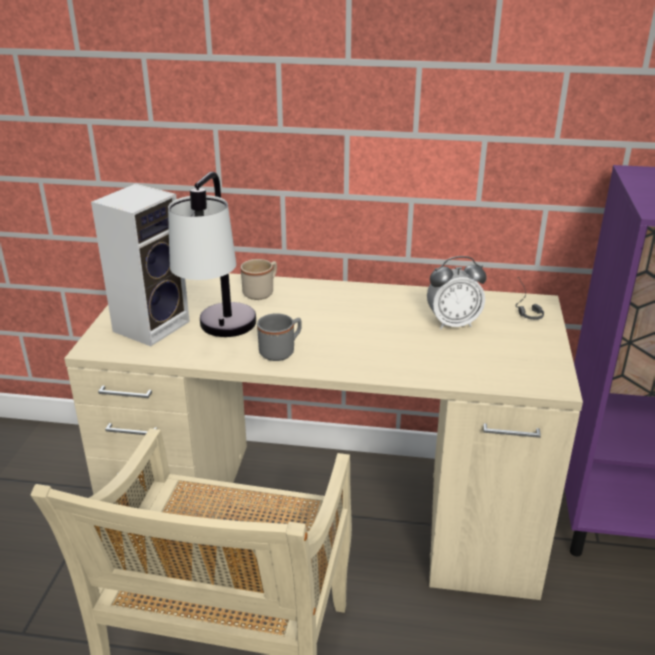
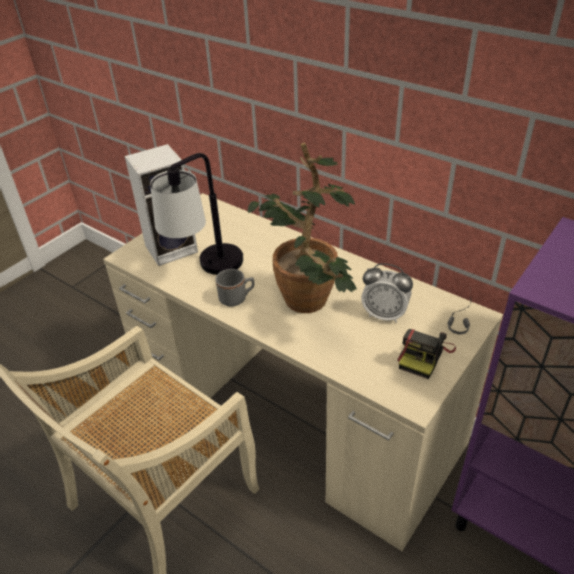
camera: 30 degrees right, 10 degrees up
(261, 292) = (266, 240): beige mug -> none
(368, 338) = (307, 307): none -> potted plant
(523, 345) = (424, 355): none -> camera

